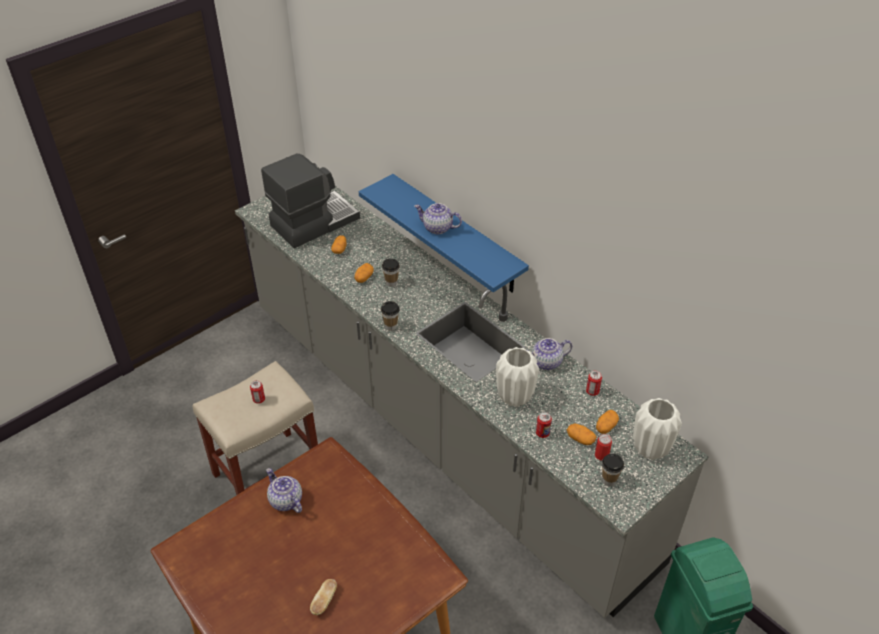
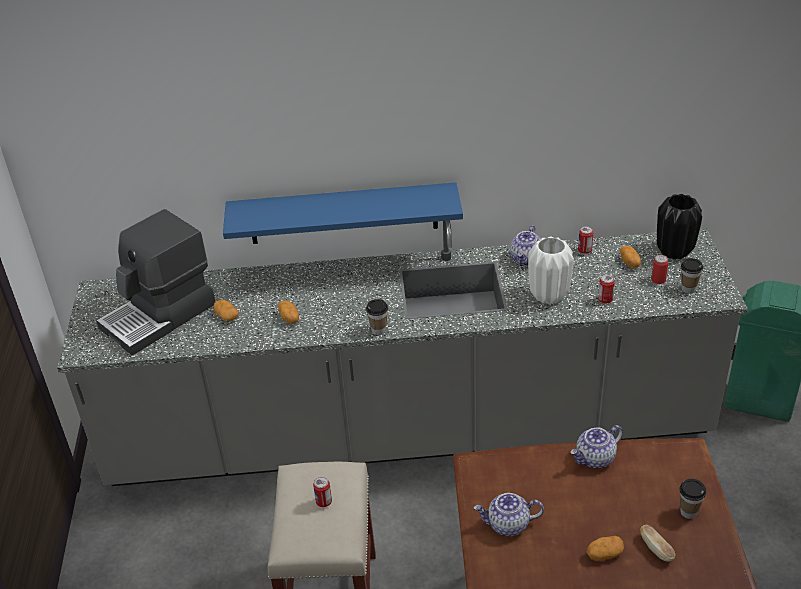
camera: 50 degrees left, 5 degrees down
(313, 222) = (160, 316): coffee machine -> coffee machine turned 135 degrees counterclockwise
(391, 283) = (319, 303): cup -> cup (688, 512)
(437, 228) = (343, 209): teapot -> teapot (595, 459)
(580, 439) = (630, 282): potato -> potato (604, 554)
(651, 449) = (674, 252): white vase -> black vase

